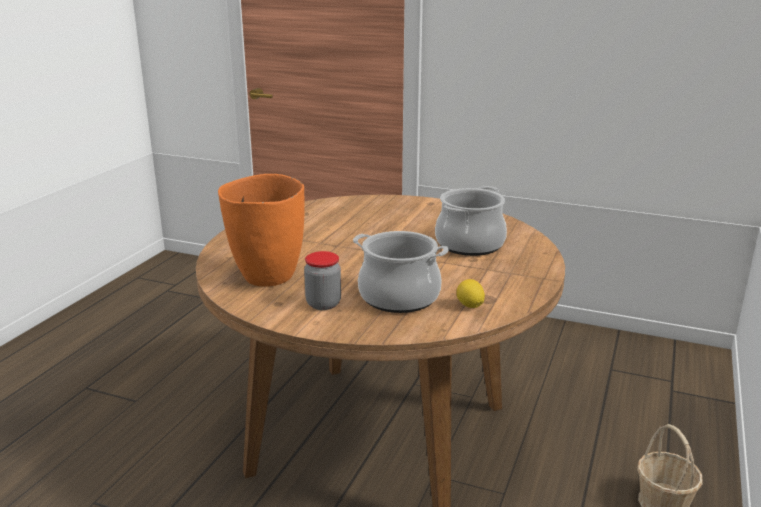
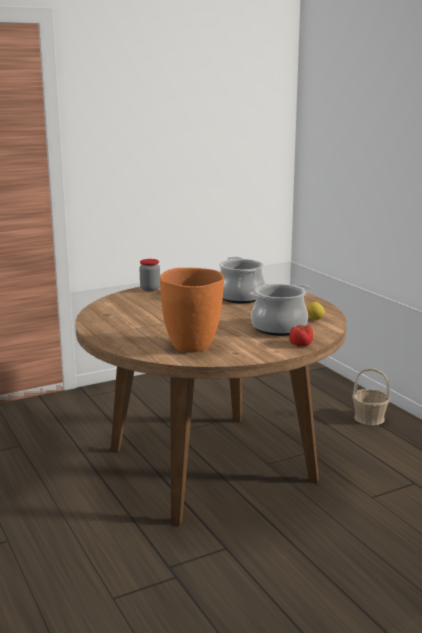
camera: 50 degrees left, 5 degrees down
(323, 304) = (256, 344): jar -> jar (150, 289)
(361, 328) = (301, 344): none -> tomato

